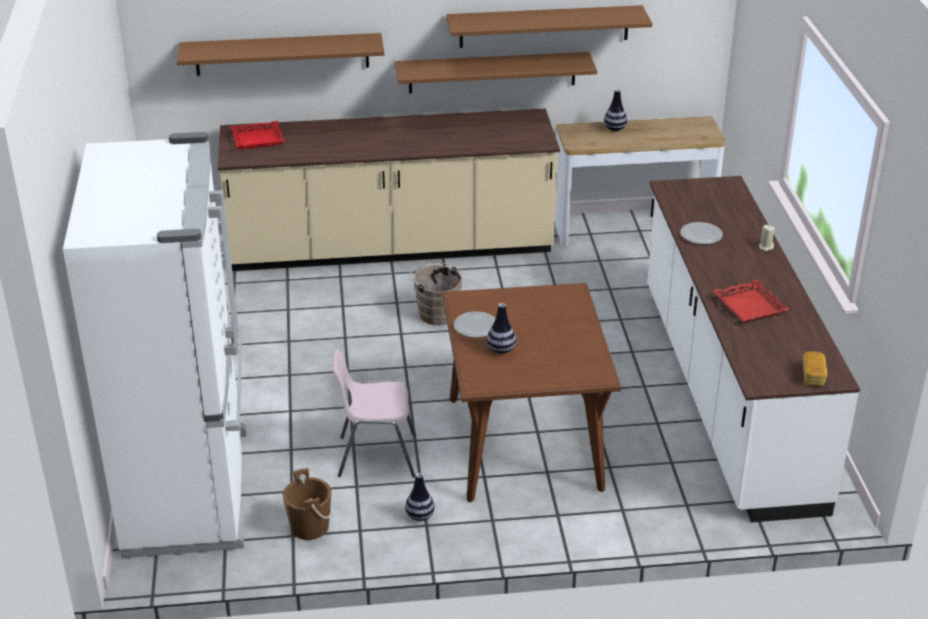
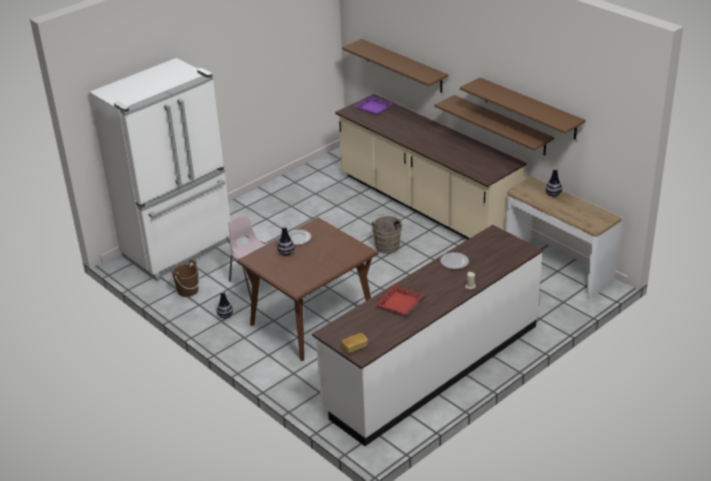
camera: 55 degrees right, 0 degrees up
(257, 139) = (373, 108): red tray -> purple tray

